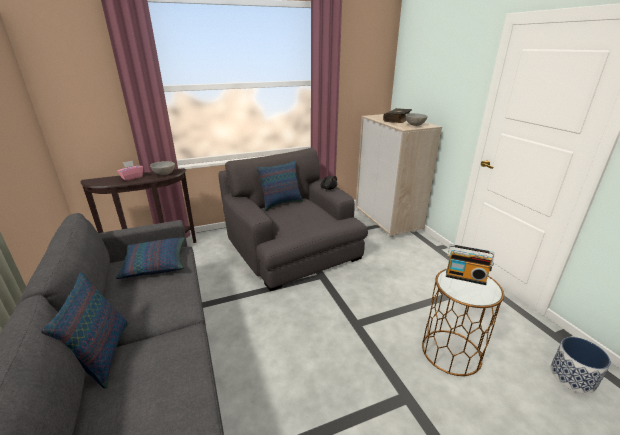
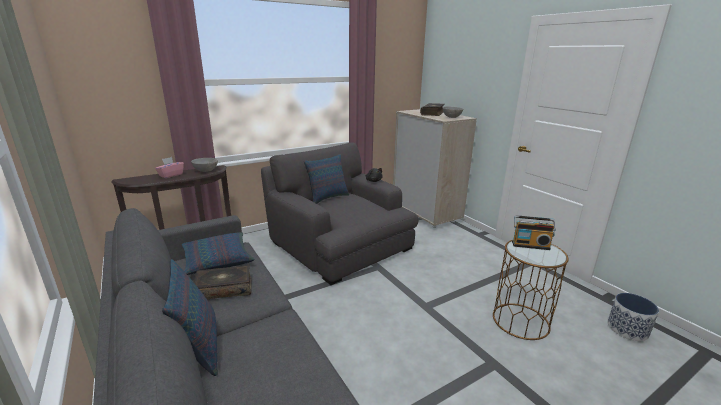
camera: 10 degrees left, 5 degrees down
(149, 295) = (224, 289): none -> book

